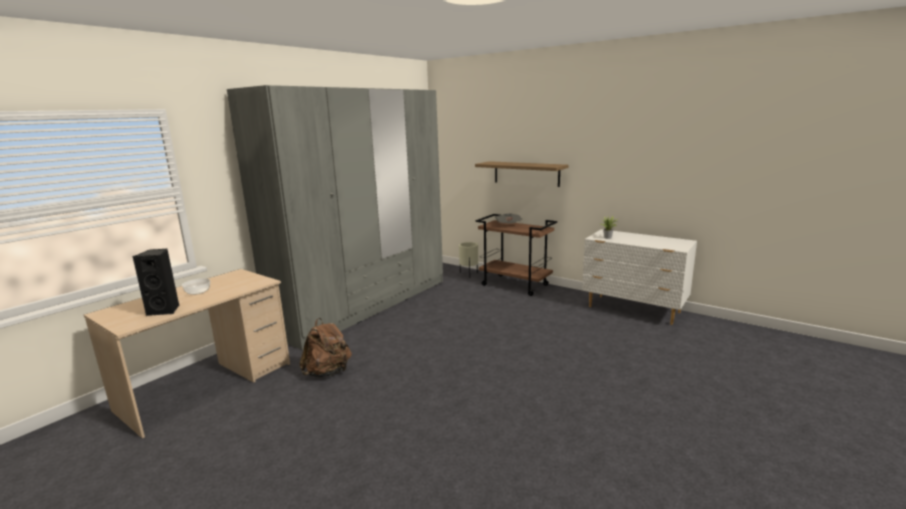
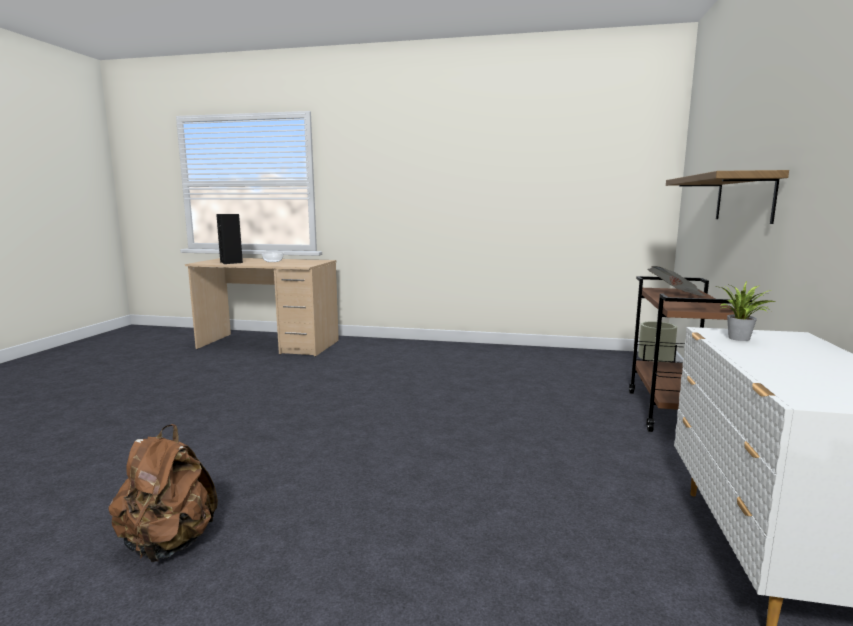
camera: 65 degrees right, 5 degrees down
(328, 372) = (308, 371): brown backpack -> brown backpack (169, 544)
(366, 305) = (469, 352): grey wardrobe -> none

